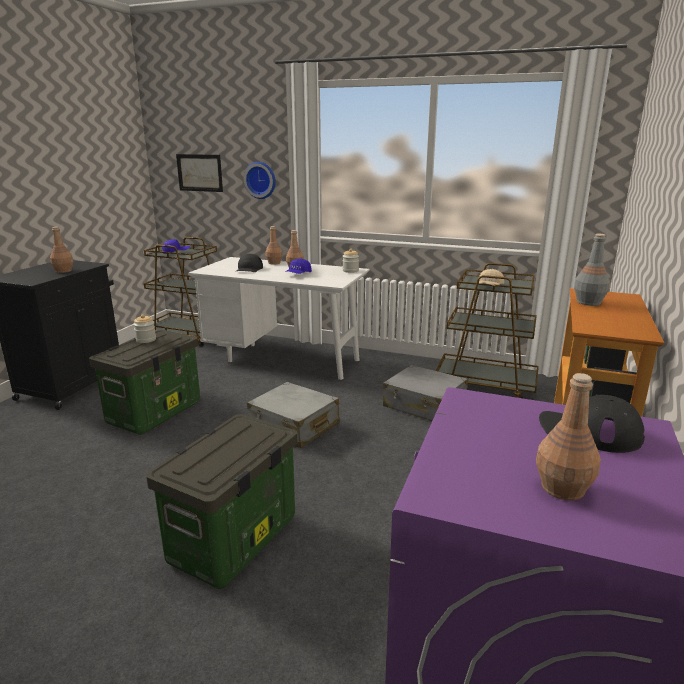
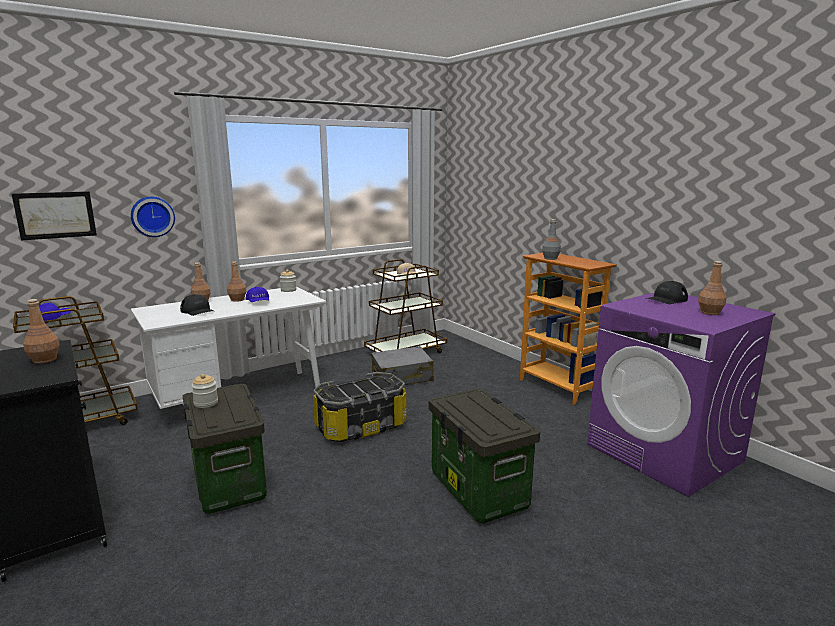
camera: 55 degrees left, 5 degrees down
(294, 426) = (360, 426): grey suitcase -> storage box

